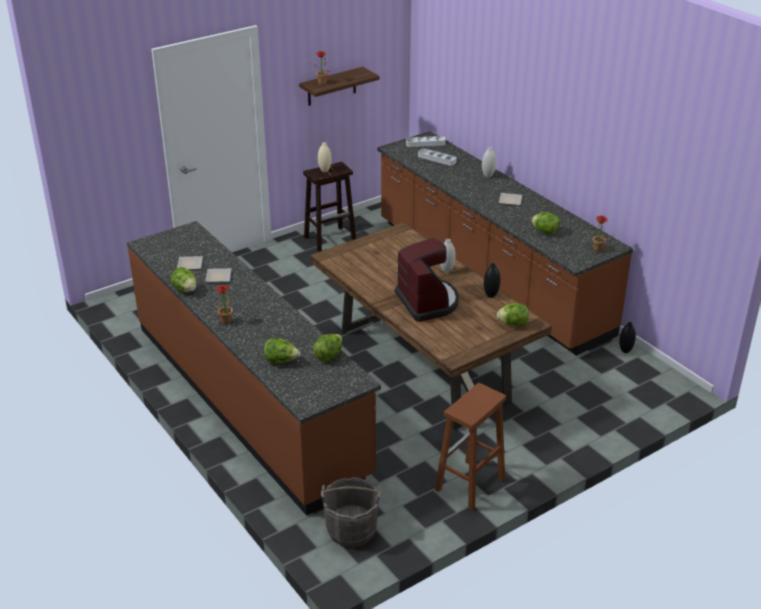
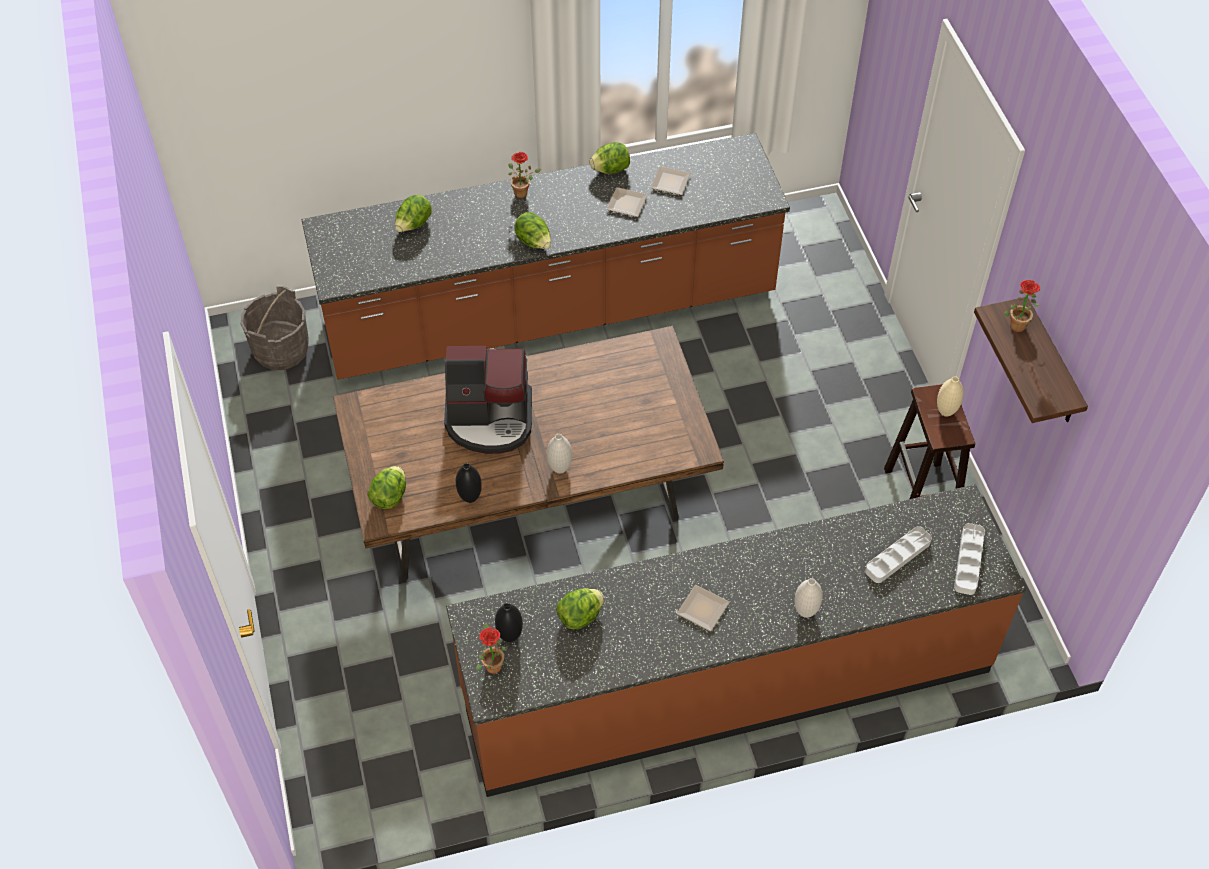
camera: 110 degrees right, 20 degrees up
(329, 355) = (400, 268): lettuce -> lettuce (534, 242)
(469, 485) = (283, 477): brown stool -> none
(625, 351) = (445, 786): black vase -> black vase (510, 636)

